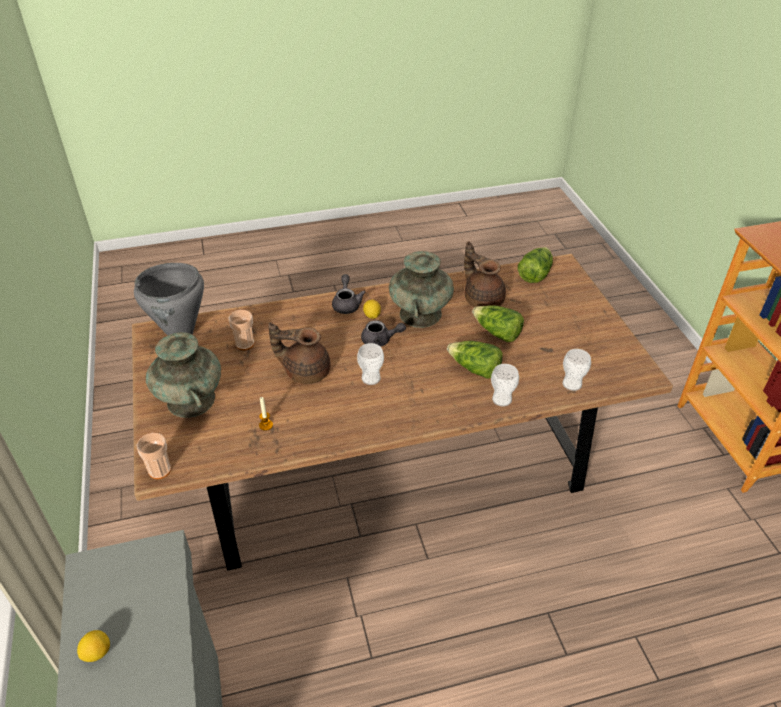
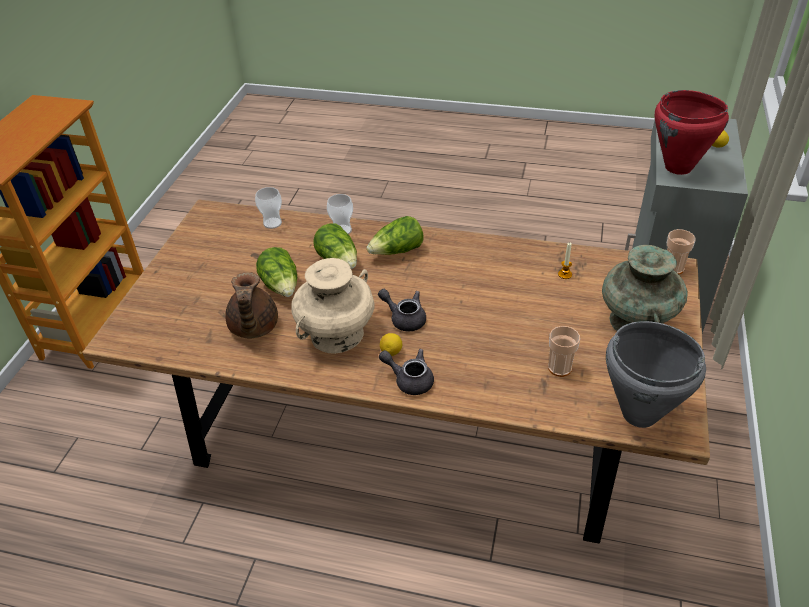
camera: 150 degrees left, 0 degrees up
(155, 574) = (678, 168): none -> red cooking pot
(305, 371) = (504, 312): brown teapot -> none
(347, 304) = (409, 380): grey teapot -> grey teapot turned 90 degrees clockwise
(371, 378) = (442, 284): cup -> none
(420, 314) = (337, 334): turquoise vase -> beige vase
(534, 274) = (160, 338): lettuce -> lettuce (397, 251)

